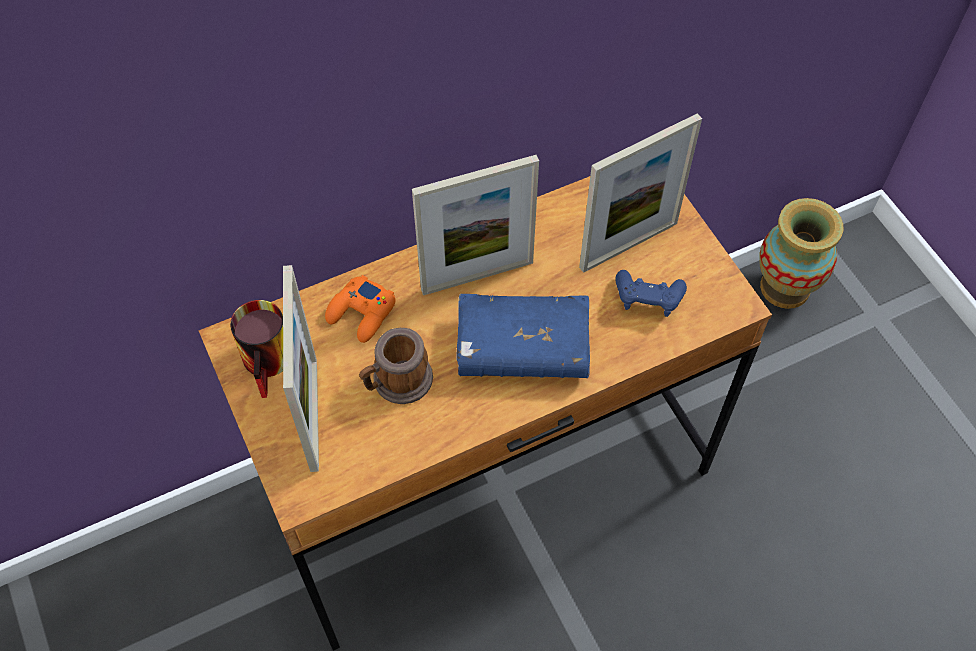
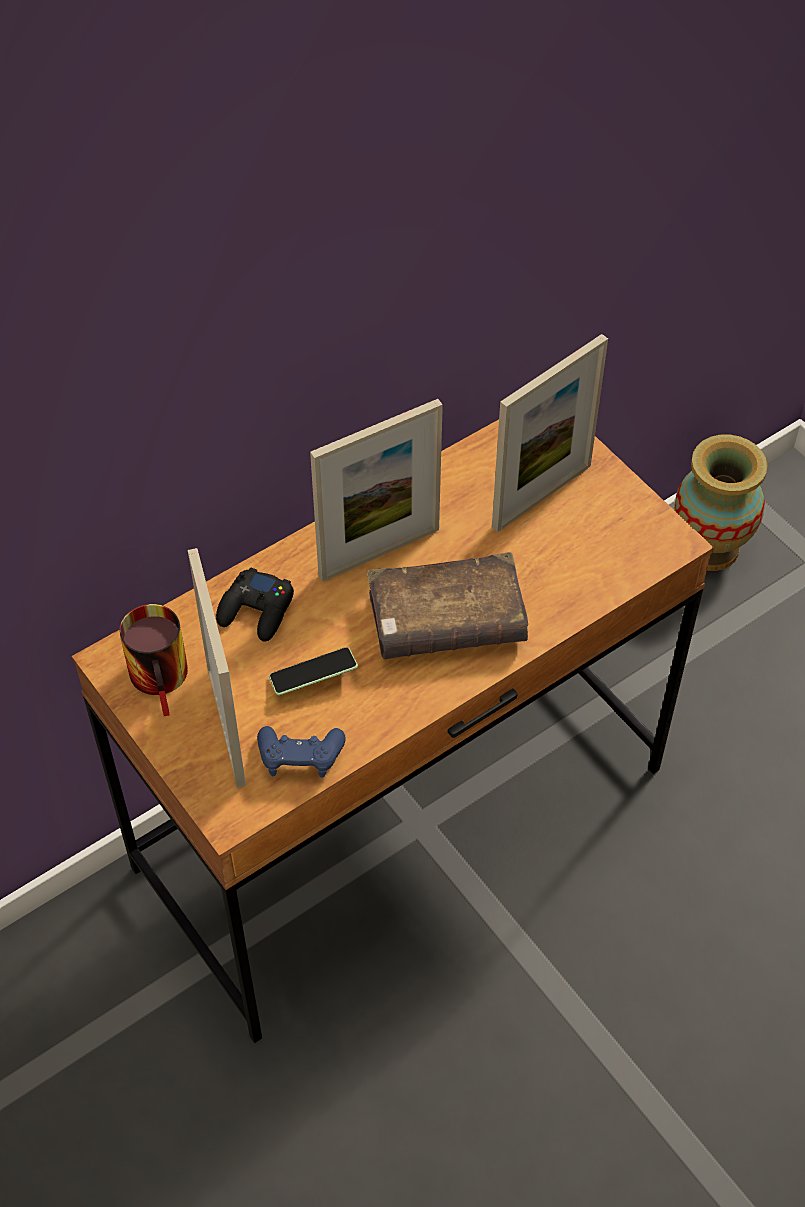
camera: 10 degrees left, 5 degrees down
(362, 313) = (257, 611): orange game controller -> black game controller
(397, 382) = (313, 678): mug -> phone
(522, 347) = (446, 621): blue book -> brown book
(647, 300) = (575, 551): blue game controller -> blue game controller (300, 759)

